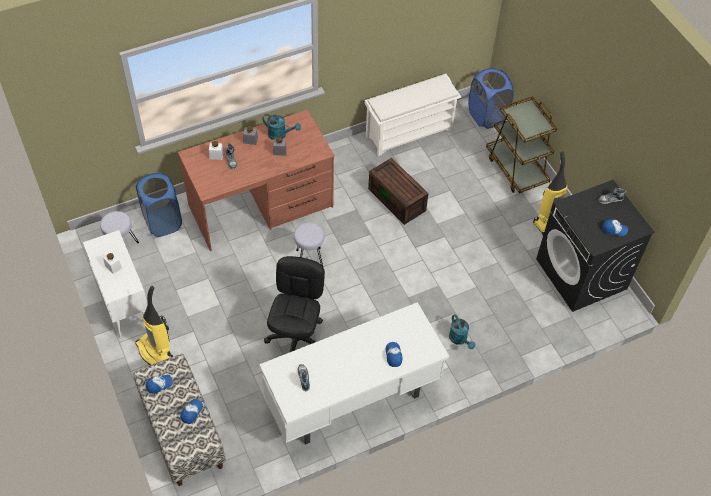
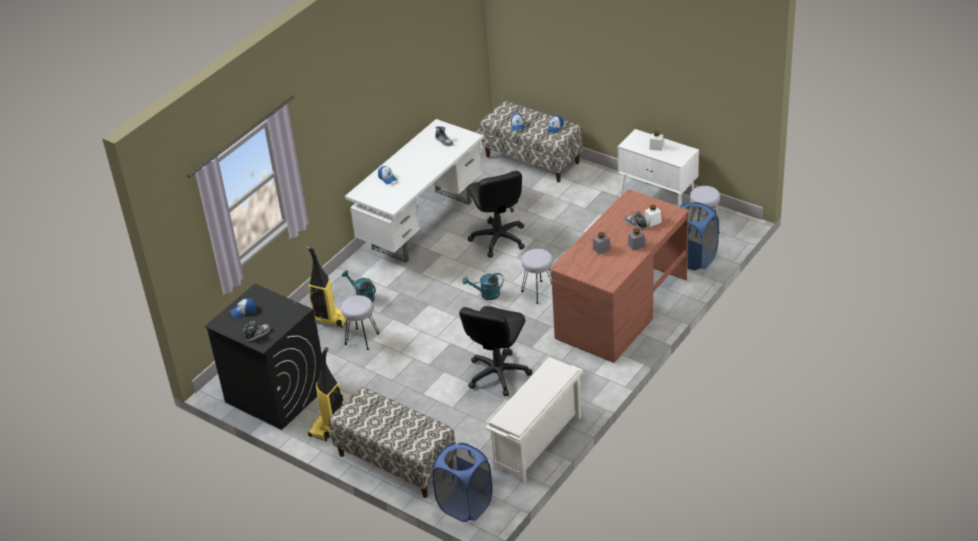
camera: 155 degrees right, 15 degrees down
(155, 351) = (600, 186): vacuum cleaner -> vacuum cleaner (329, 319)
(280, 135) = (615, 261): turquoise watering can -> turquoise watering can (486, 295)
(398, 199) = (497, 374): brown storage box -> black office chair
(484, 292) = (361, 339): none -> grey stool
(516, 169) = (395, 461): brown cart -> bench

